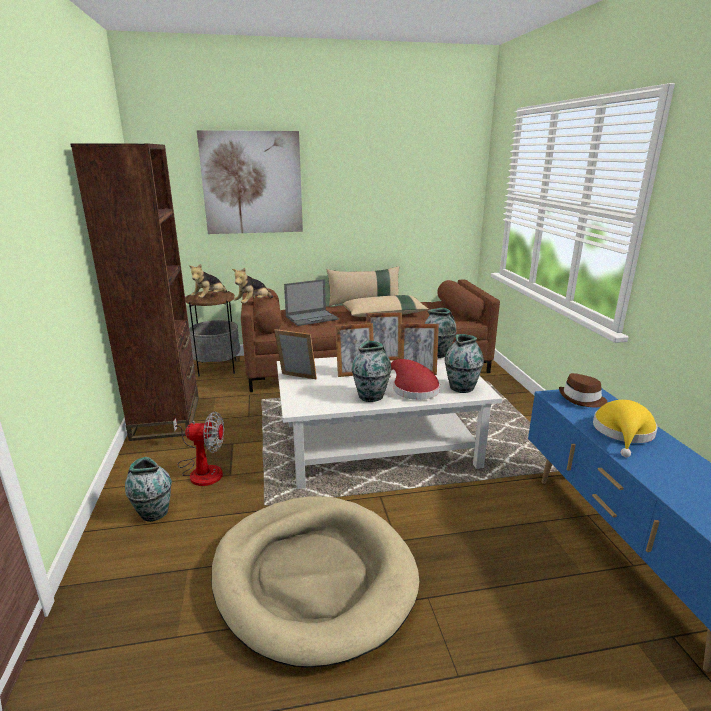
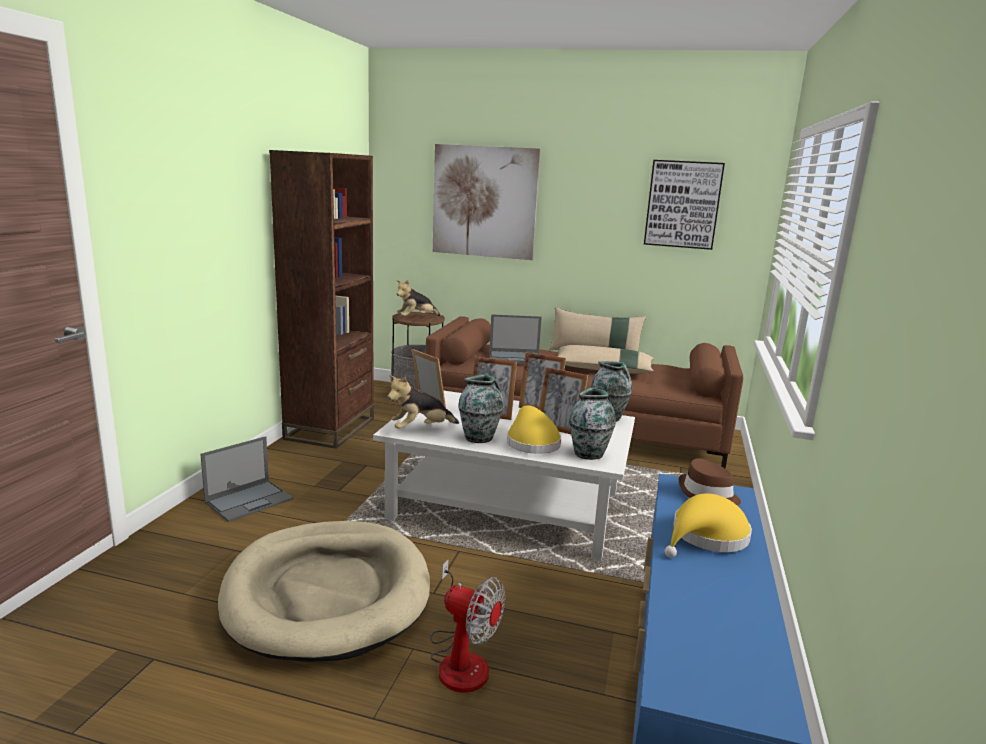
camera: 25 degrees right, 5 degrees down
(153, 513) = (250, 500): vase -> laptop
(201, 470) = (318, 479): fan -> fan (460, 659)
(253, 303) = (448, 329): plush toy -> plush toy (421, 429)
(412, 389) = (531, 442): red hat -> yellow hat
(419, 173) = (683, 204): none -> picture

